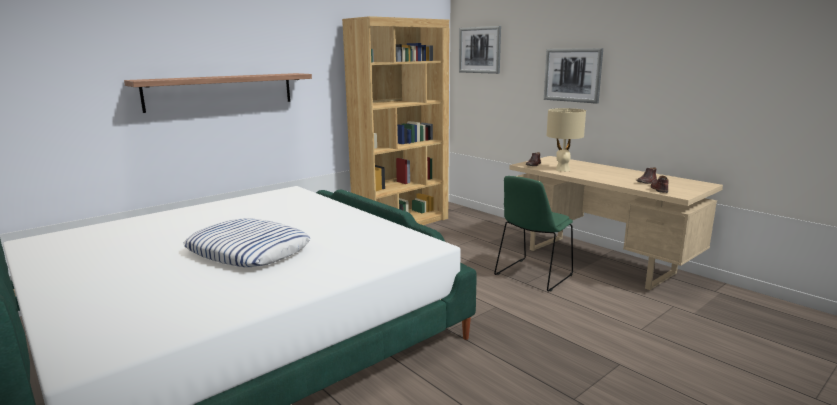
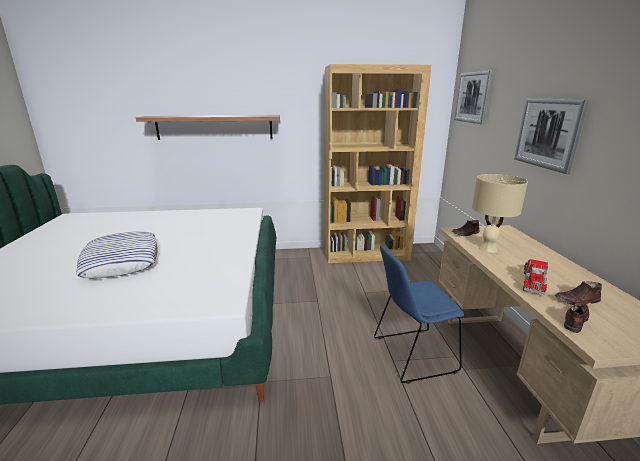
camera: 35 degrees right, 5 degrees up
(532, 276) = (411, 355): green chair -> blue chair
(614, 179) = (533, 281): none -> toy truck

